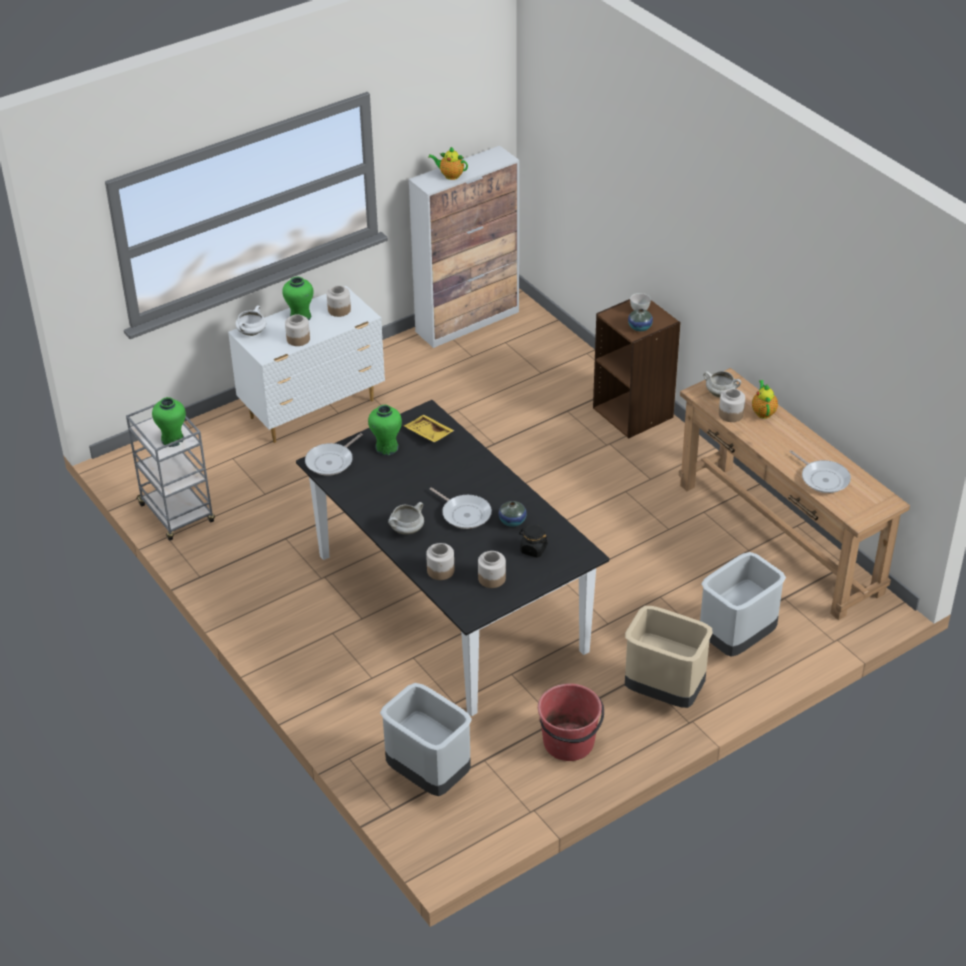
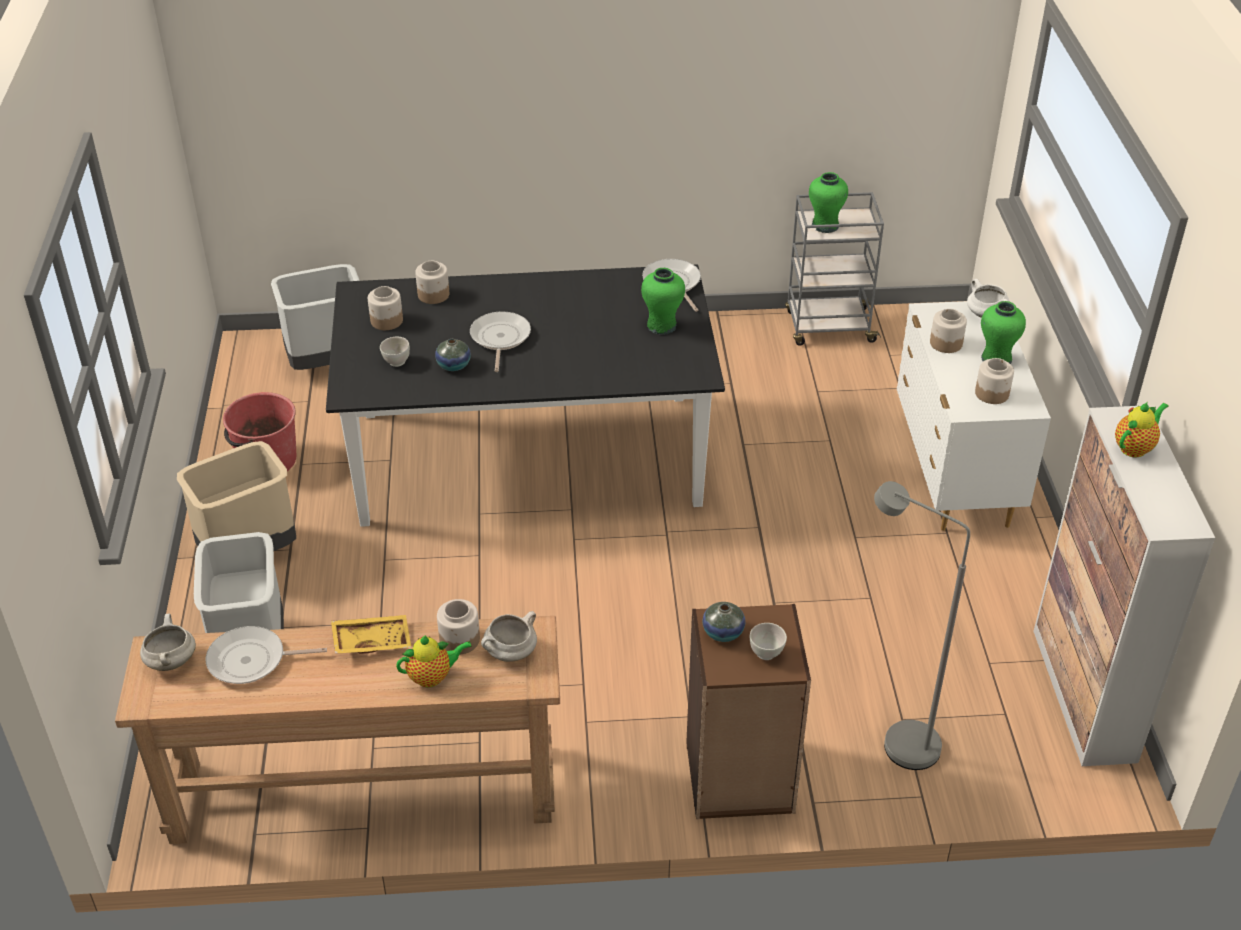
camera: 120 degrees right, 0 degrees up
(406, 530) = (514, 294): white cooking pot -> white cooking pot (171, 661)
(428, 434) = (659, 361): yellow tray -> yellow tray (372, 640)
(464, 514) = (500, 338): frying pan -> frying pan turned 105 degrees clockwise
(533, 549) = (396, 362): black jar -> white bowl
(557, 370) = (897, 740): none -> grey floor lamp
(763, 412) = (433, 676): teapot -> teapot turned 45 degrees counterclockwise

